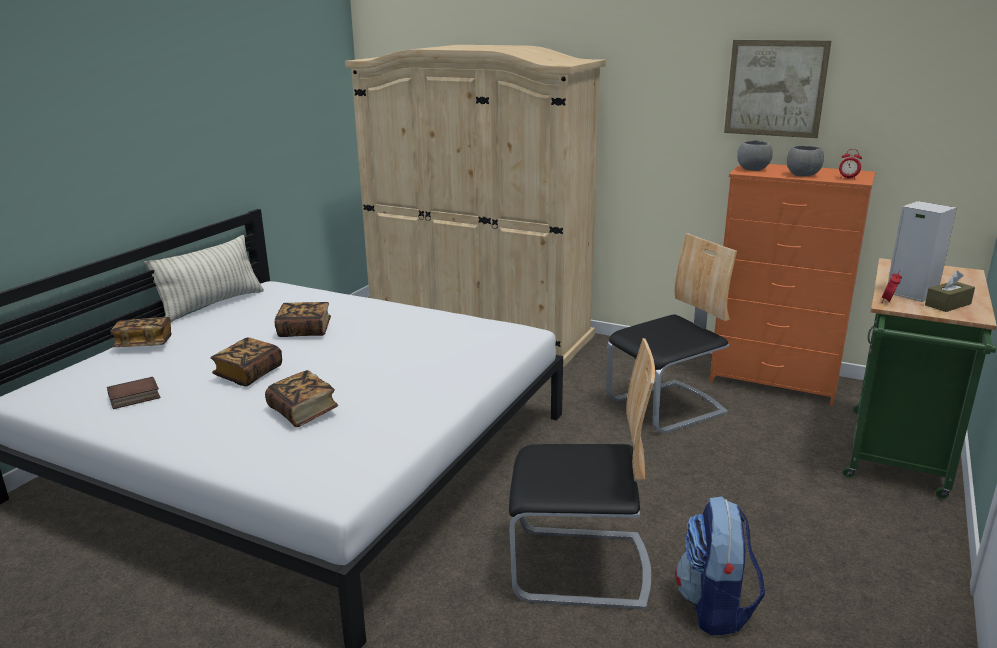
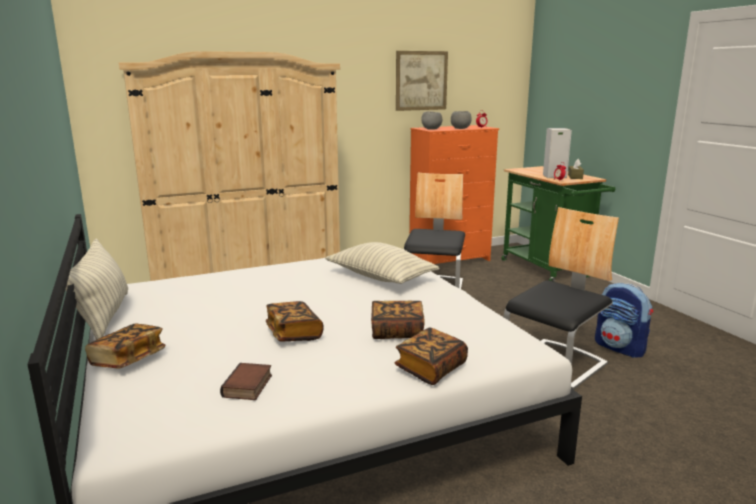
camera: 50 degrees left, 5 degrees down
(304, 331) = (252, 298): book -> book (431, 369)
(442, 355) = (380, 277): none -> pillow

